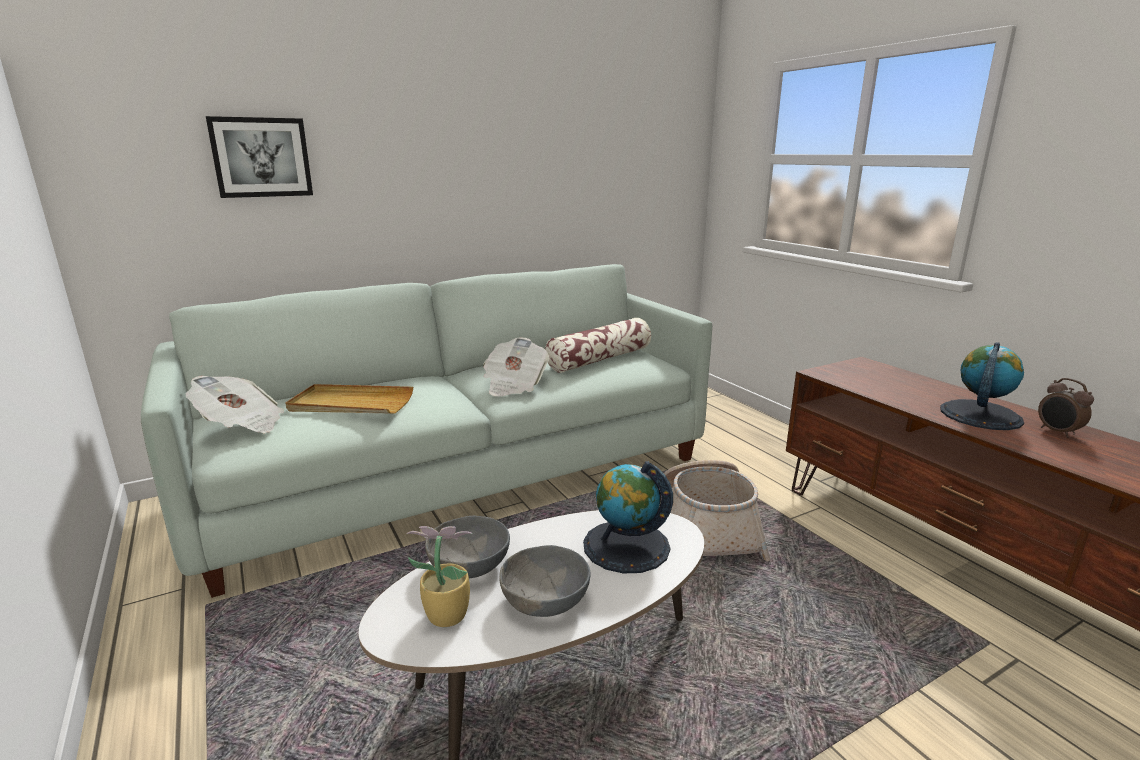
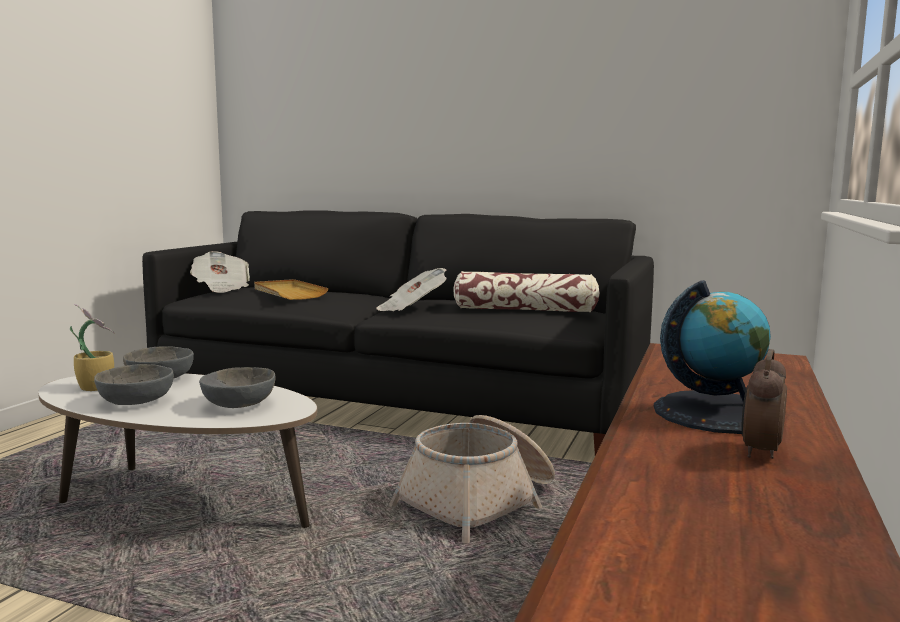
camera: 50 degrees right, 10 degrees down
(261, 157) = (331, 110): picture -> none
(461, 475) = (397, 401): white sofa -> black sofa
(626, 546) = (238, 405): globe -> grey bowl

